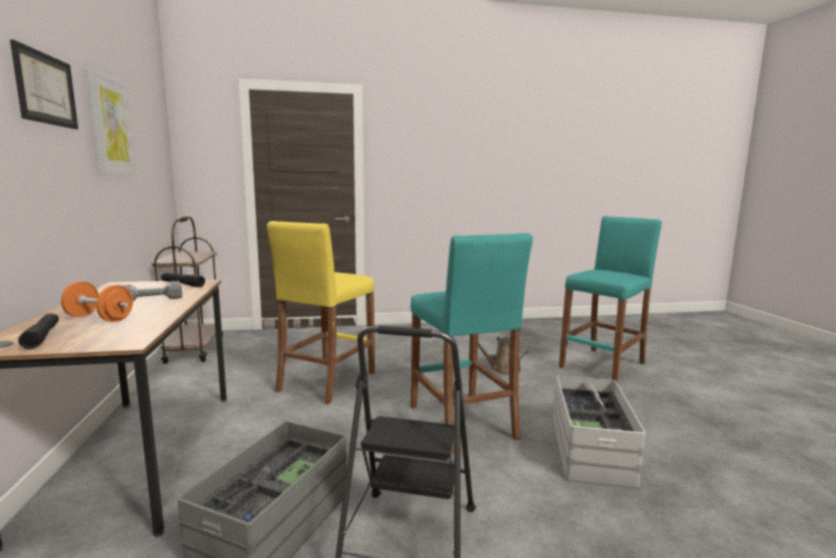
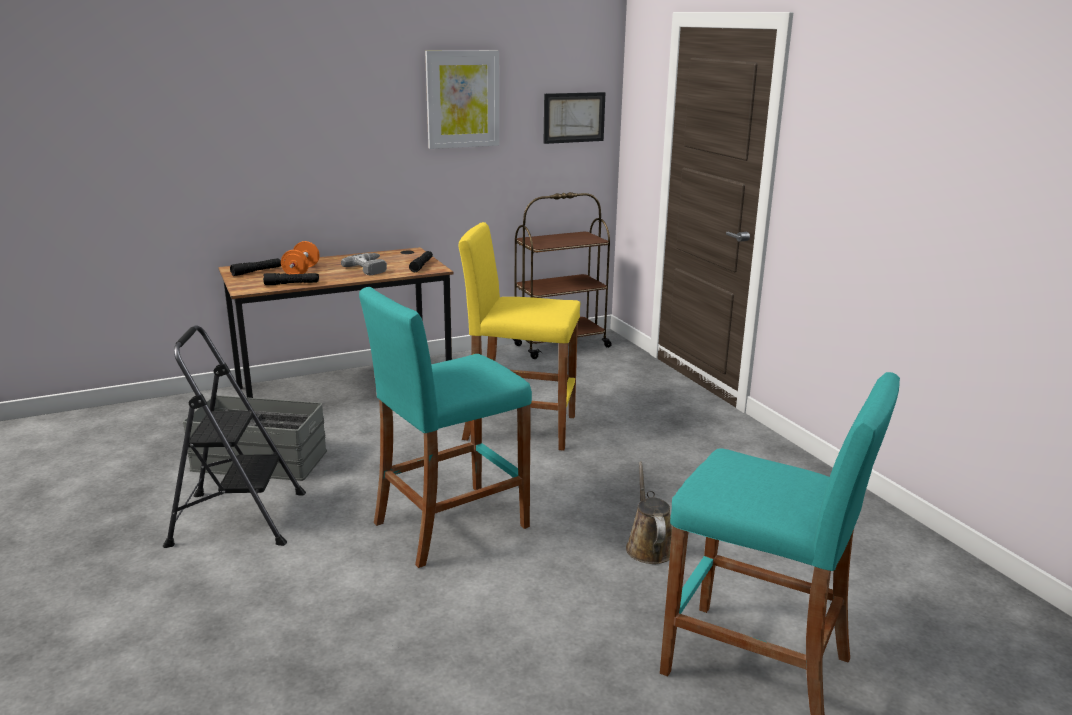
camera: 75 degrees right, 10 degrees up
(45, 89) = (357, 85): picture -> picture (574, 117)
(149, 323) = (292, 284): none -> black flashlight
(589, 449) = (409, 624): grey storage box -> none

